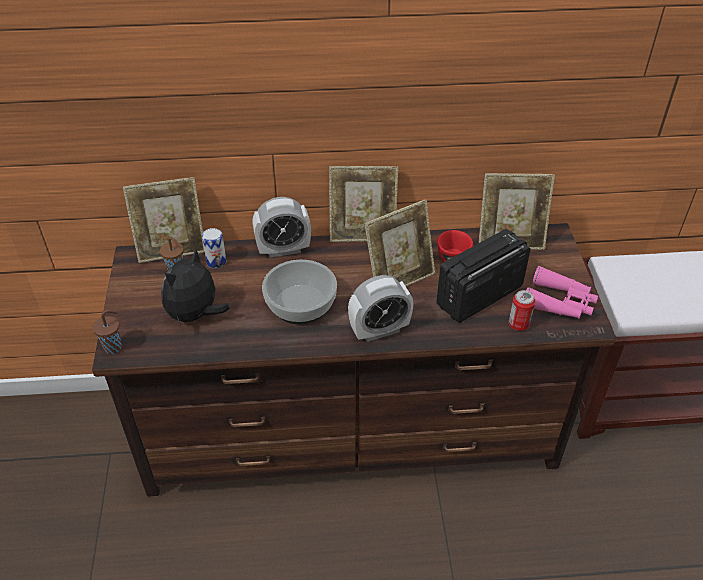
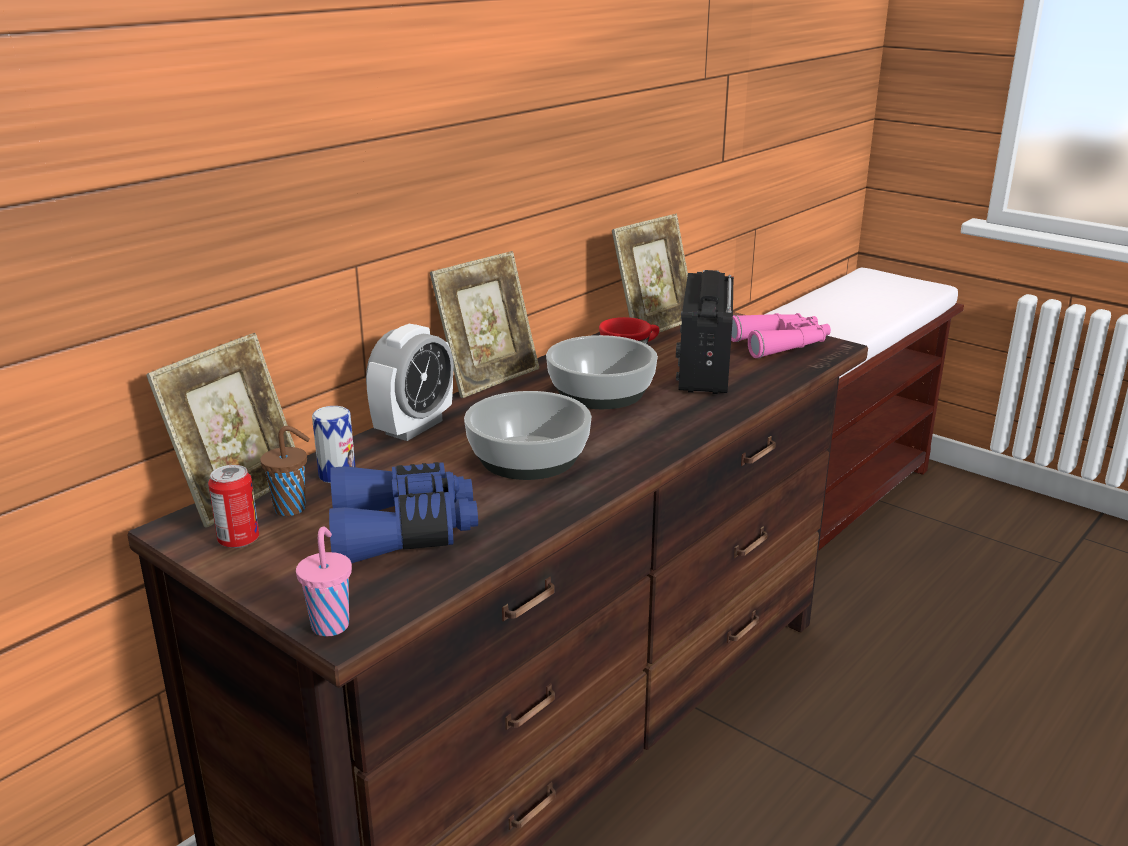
camera: 45 degrees left, 20 degrees down
(114, 347) = (331, 624): brown cup -> pink cup
(195, 315) = (403, 532): plush toy -> blue binoculars
(379, 330) = (661, 435): alarm clock -> none
(399, 278) = (600, 391): picture frame -> bowl
(518, 324) = (778, 372): can -> can (239, 540)

